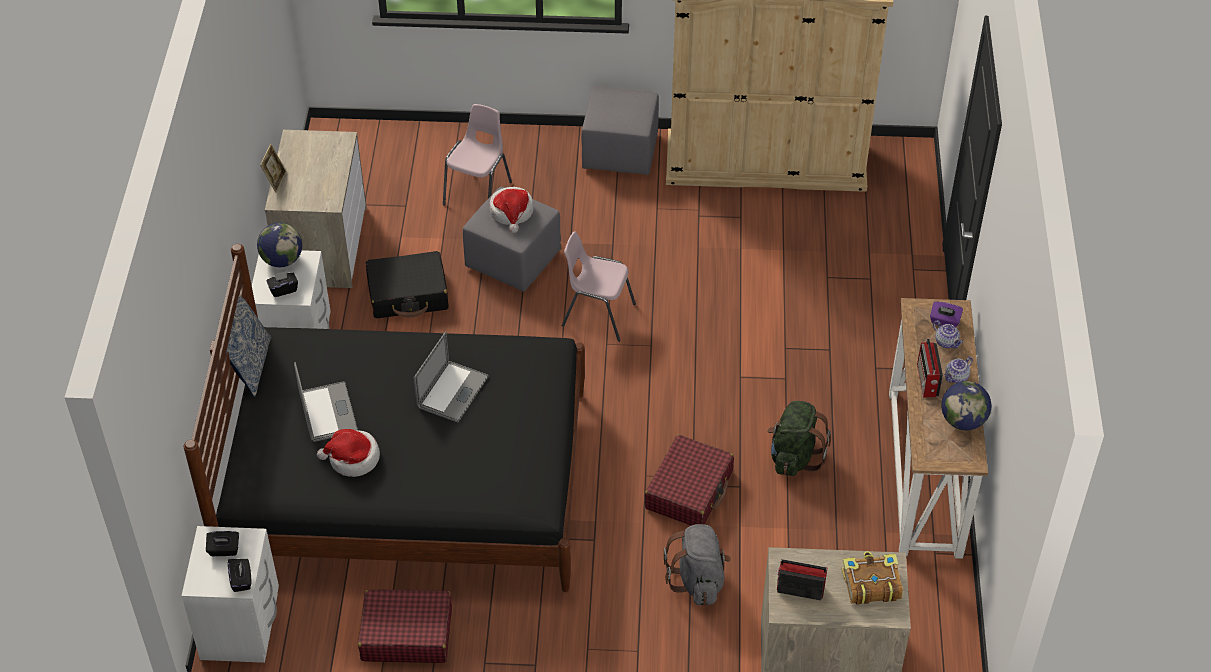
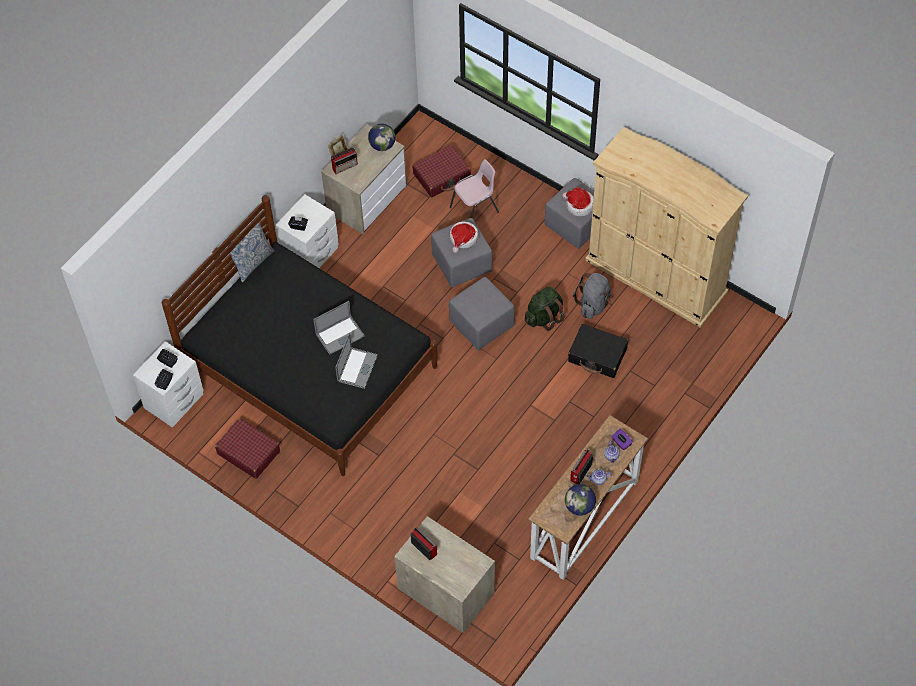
camera: 35 degrees right, 10 degrees up
(282, 260) = (310, 207): globe -> globe (382, 145)
(294, 189) = (345, 166): none -> radio
(328, 412) = (270, 312): laptop -> laptop (357, 368)
(352, 459) = (263, 345): hat -> hat (579, 205)
(408, 294) = (390, 254): black suitcase -> black suitcase (597, 355)
(597, 315) = (482, 323): pink chair -> grey ottoman
(689, 490) = (449, 456): red suitcase -> red suitcase (442, 176)
(698, 580) = (414, 509): grey backpack -> grey backpack (593, 304)
(794, 456) = (521, 469): green backpack -> green backpack (544, 317)
(870, 584) = (462, 566): book -> none

